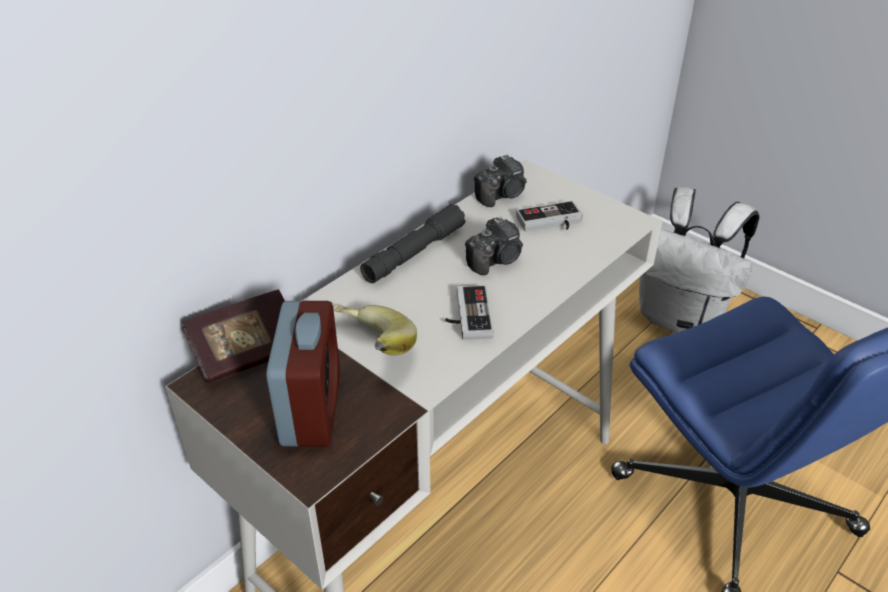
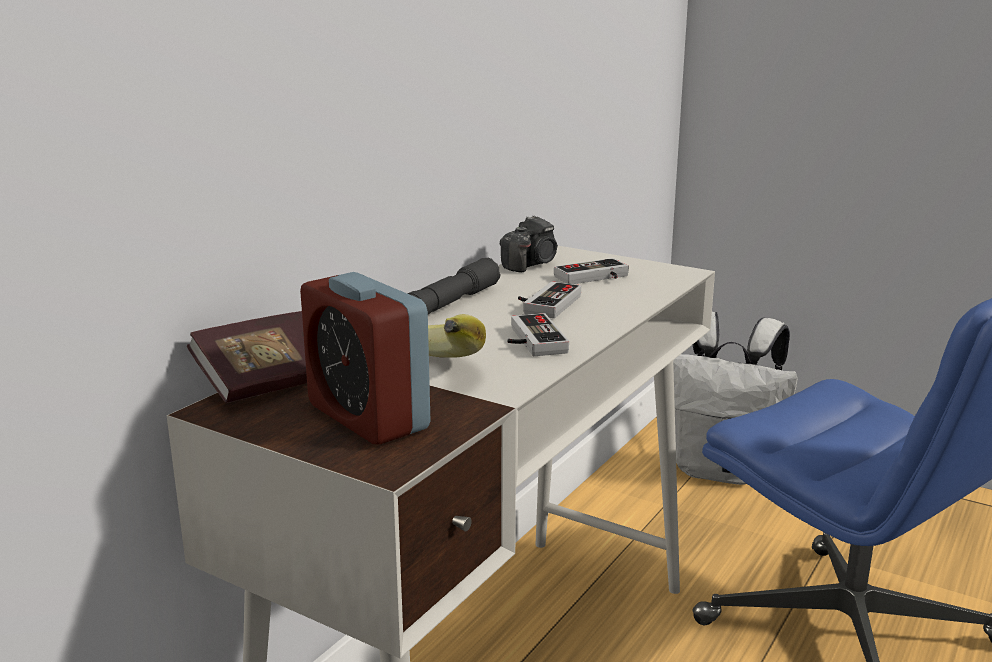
camera: 10 degrees left, 20 degrees down
(311, 409) = (367, 417): alarm clock -> alarm clock turned 150 degrees clockwise
(496, 260) = (545, 303): camera -> game controller

